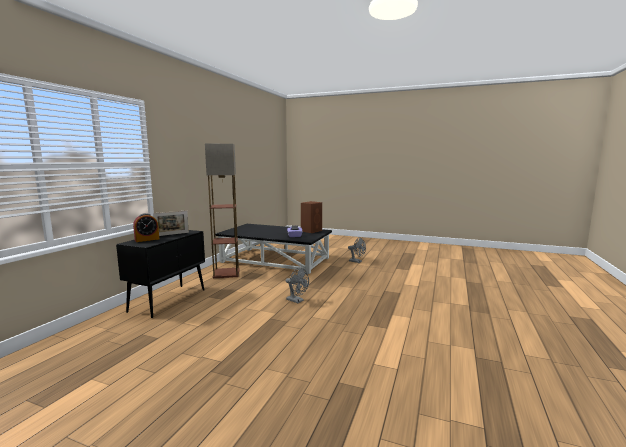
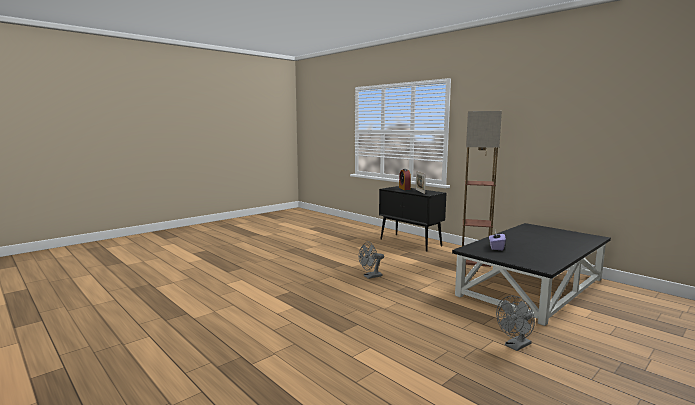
camera: 115 degrees right, 0 degrees up
(311, 230) = (541, 261): brown speaker -> none

